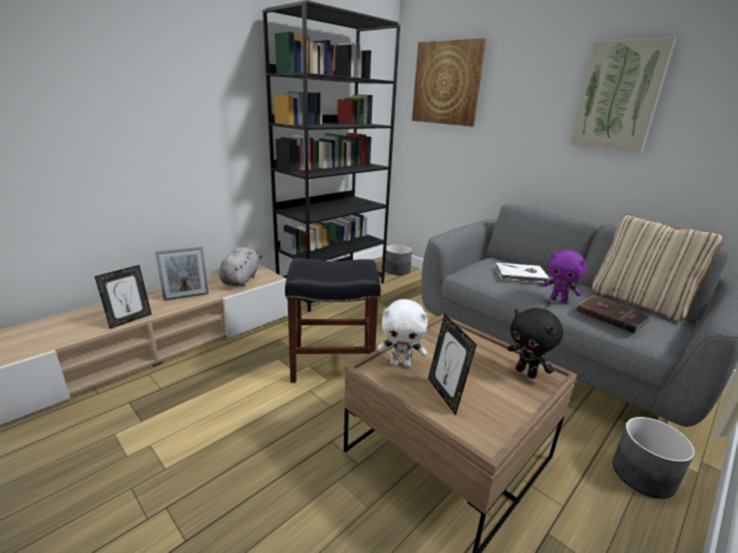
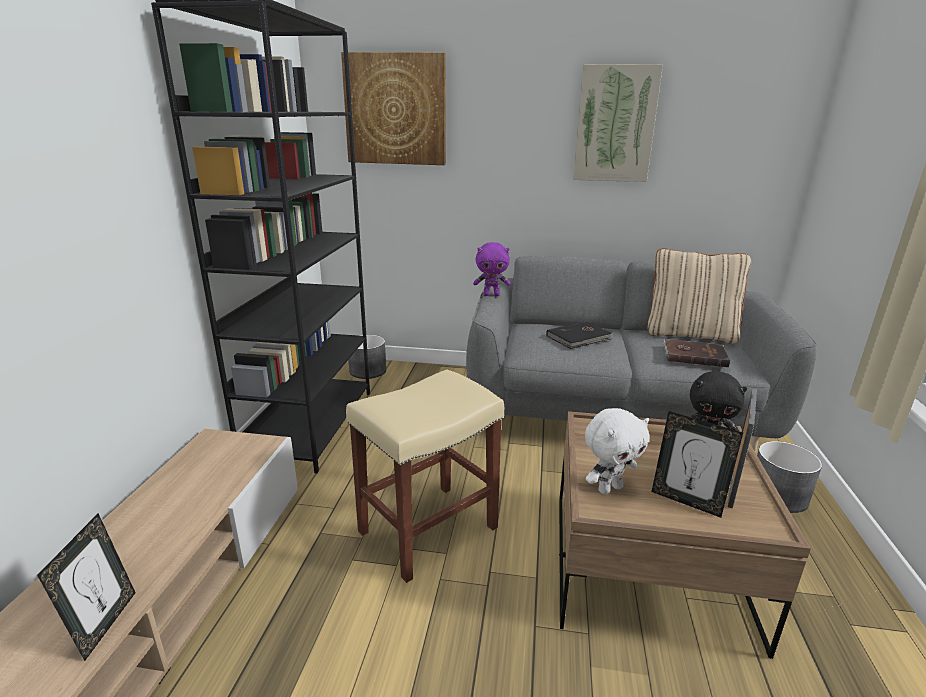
camera: 35 degrees left, 0 degrees up
(186, 296) = (160, 533): picture frame -> picture frame (732, 485)
(241, 279) = (218, 465): grey plush toy -> none
(333, 363) = (429, 528): black stool -> beige stool
(521, 275) = (579, 338): white book -> black book
(558, 300) = (636, 354): purple plush toy -> purple plush toy (491, 295)

